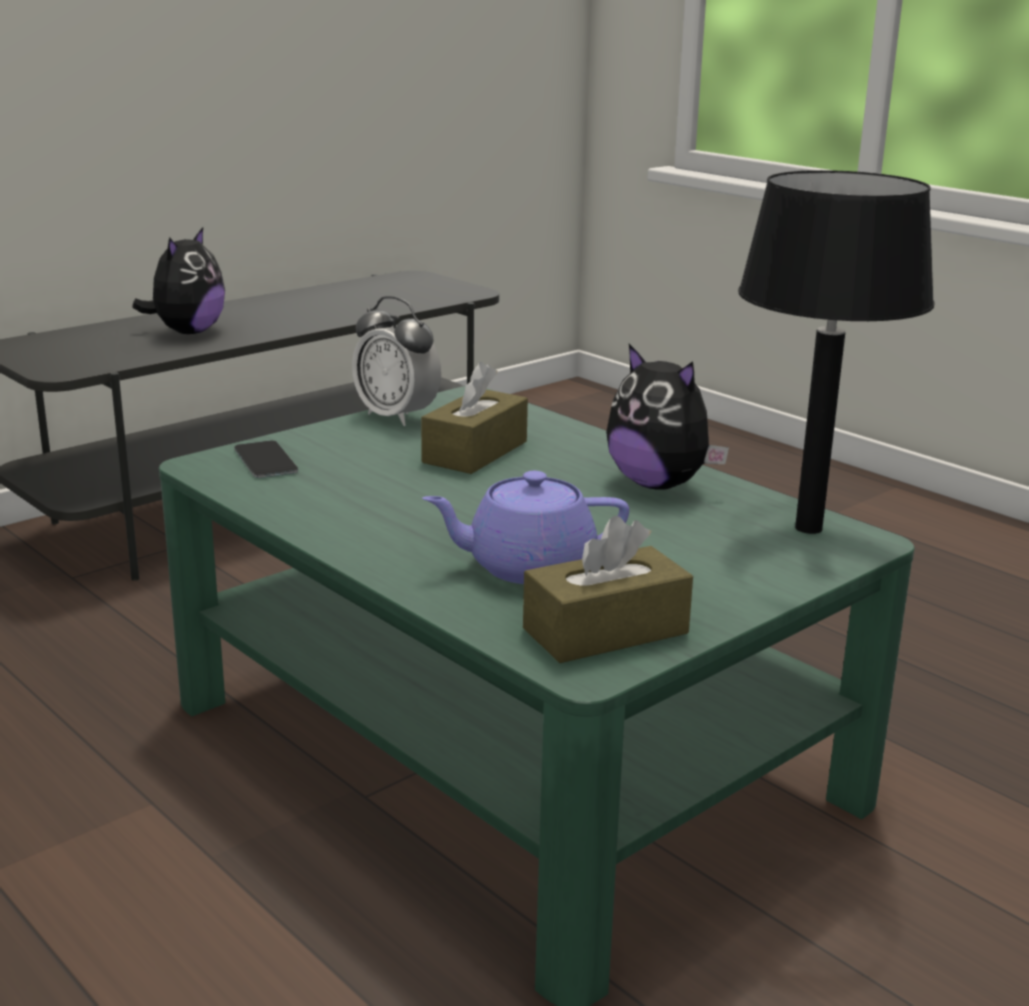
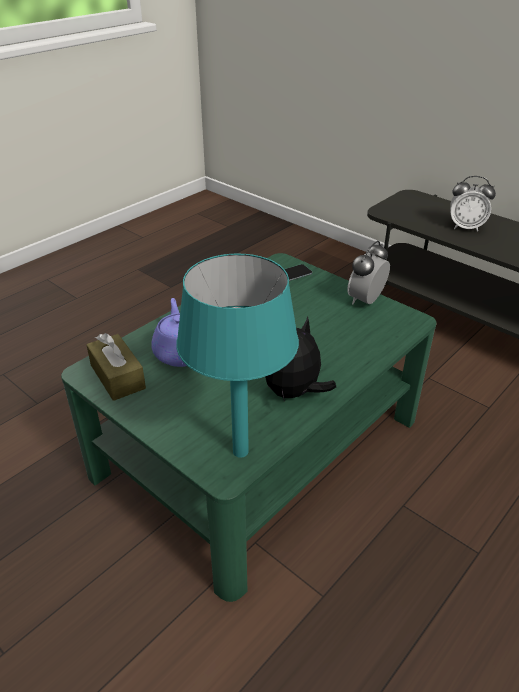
camera: 85 degrees right, 15 degrees up
(187, 332) = (465, 227): plush toy -> alarm clock
(475, 452) = (322, 328): brown tissue box -> none
(808, 528) = (239, 451): black table lamp -> turquoise table lamp

